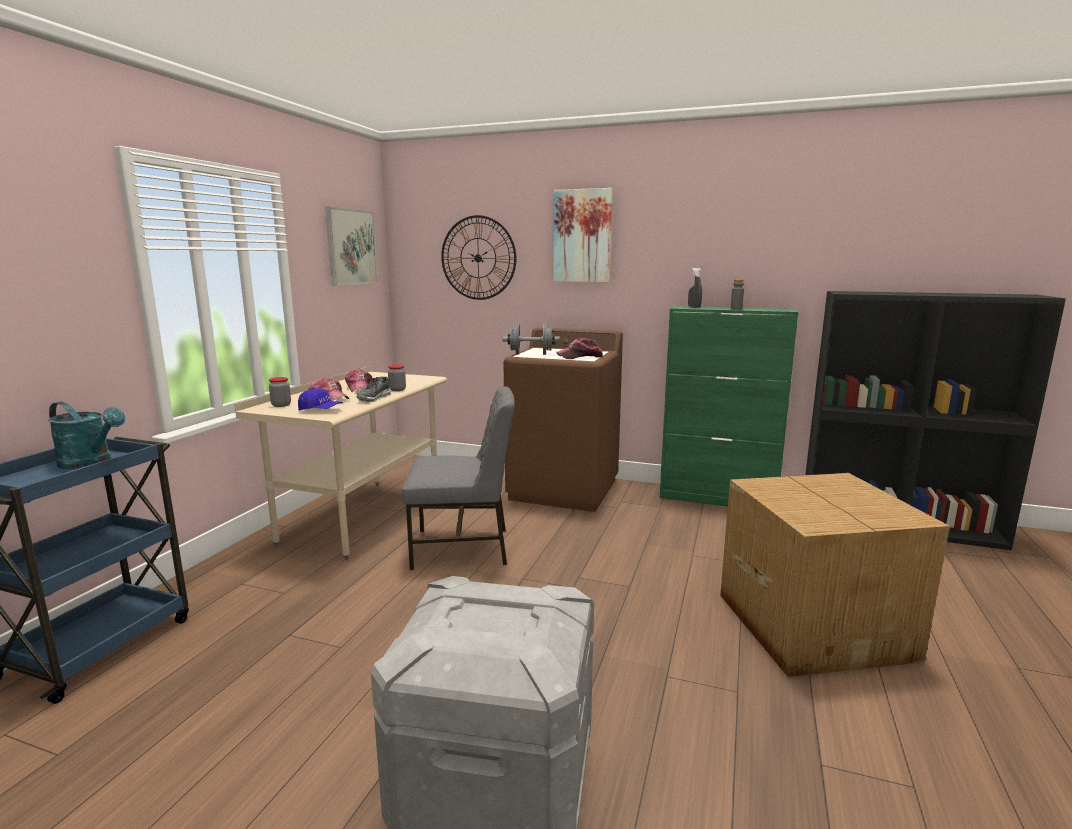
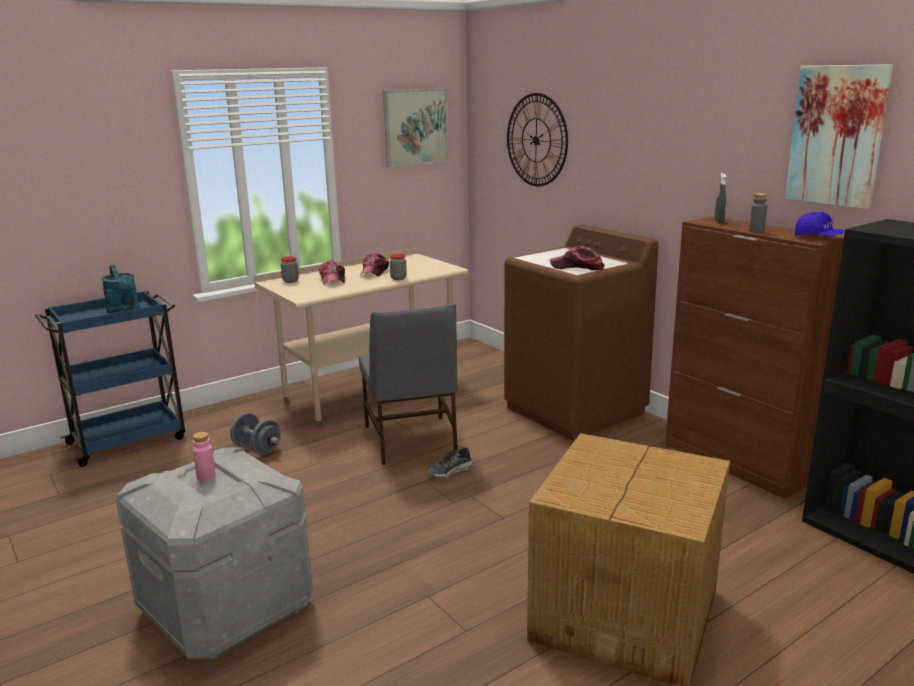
camera: 35 degrees right, 5 degrees up
(320, 410) = (306, 291): blue cap -> blue cap (819, 238)
(374, 398) = (364, 285): shoe -> shoe (450, 471)
(463, 548) = (411, 440): grey chair -> grey chair turned 45 degrees clockwise
(485, 616) = (206, 477): none -> pink bottle
(531, 354) = (537, 257): grey dumbbell -> grey dumbbell (257, 448)
(582, 236) = (627, 122): picture -> picture (837, 136)
(718, 499) = (734, 464): green cabinet -> brown cabinet

